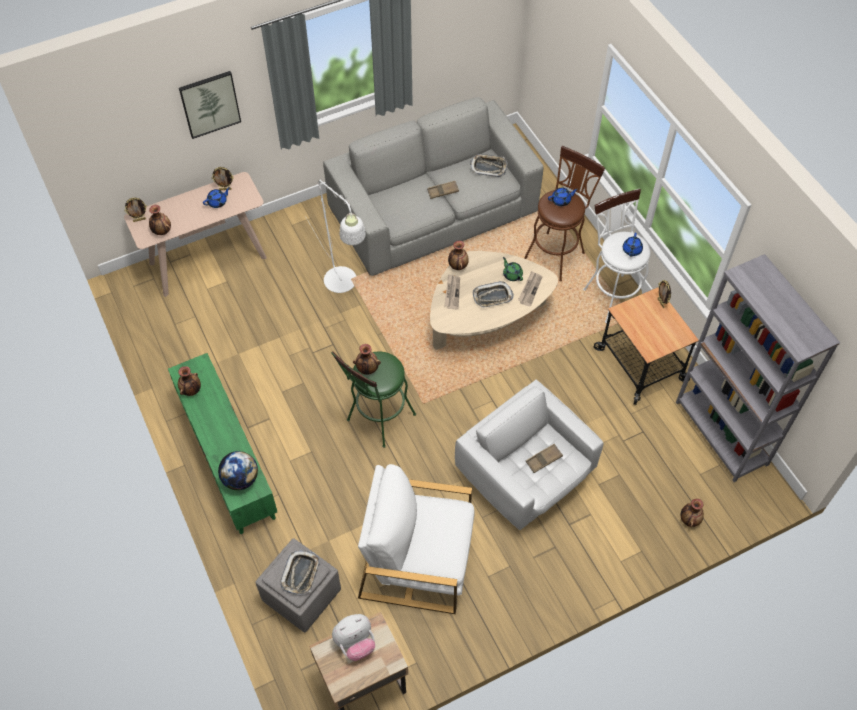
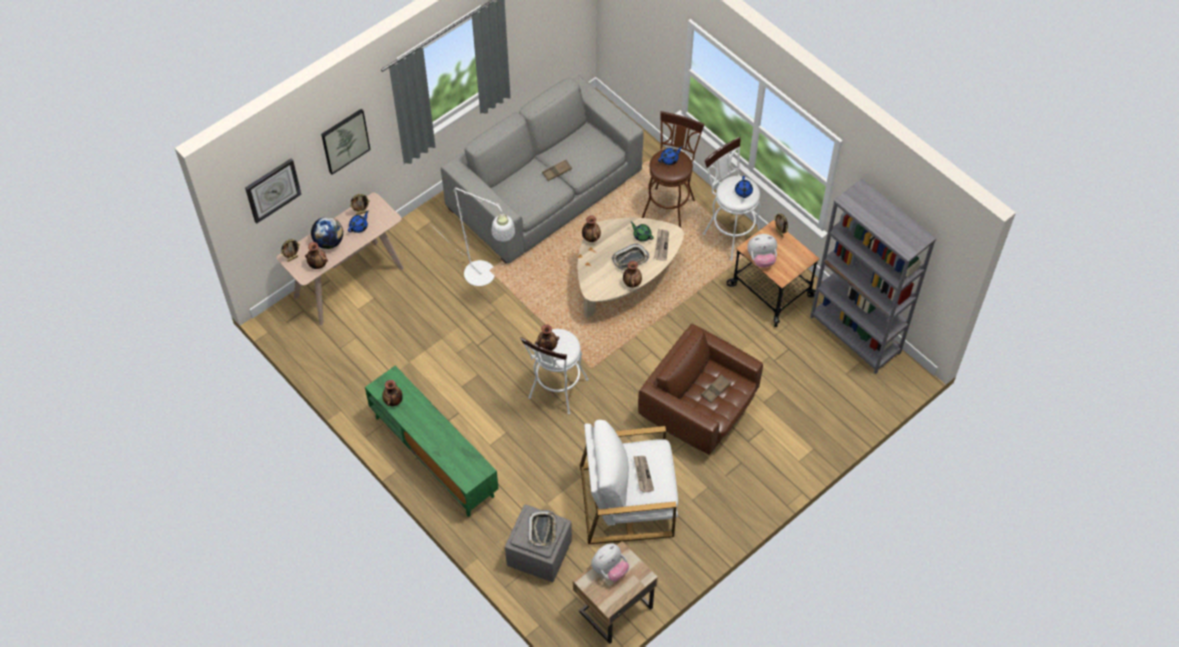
camera: 15 degrees left, 0 degrees up
(118, 138) = (272, 190): none -> wall clock
(241, 479) = (465, 465): globe -> globe (329, 242)
(377, 421) = (556, 393): green stool -> white stool
(452, 292) = (593, 263): newspaper -> newspaper (642, 474)
(488, 167) = (591, 140): tray -> none
(526, 475) = (699, 409): white armchair -> brown armchair
(633, 326) = (761, 259): none -> plush toy
(689, 519) = (846, 413): vase -> vase (632, 283)

